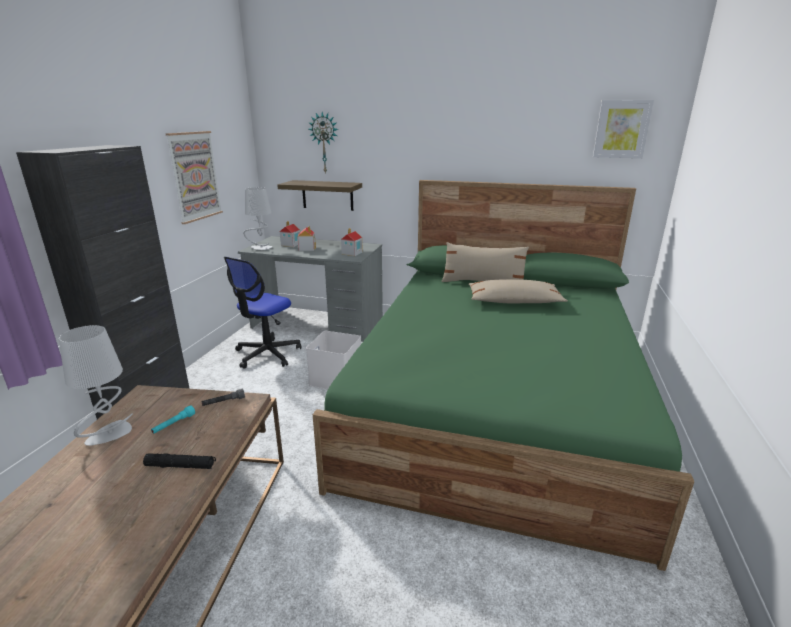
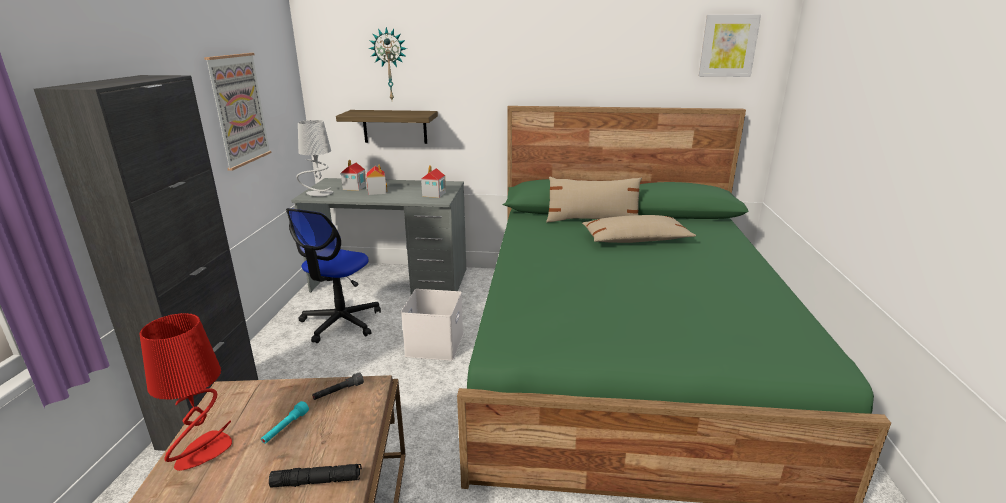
camera: 10 degrees left, 0 degrees up
(110, 435) = (204, 452): grey table lamp -> red table lamp

